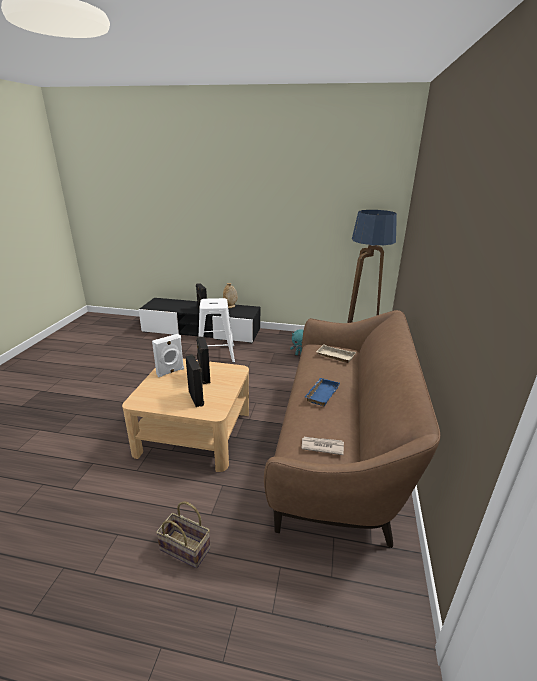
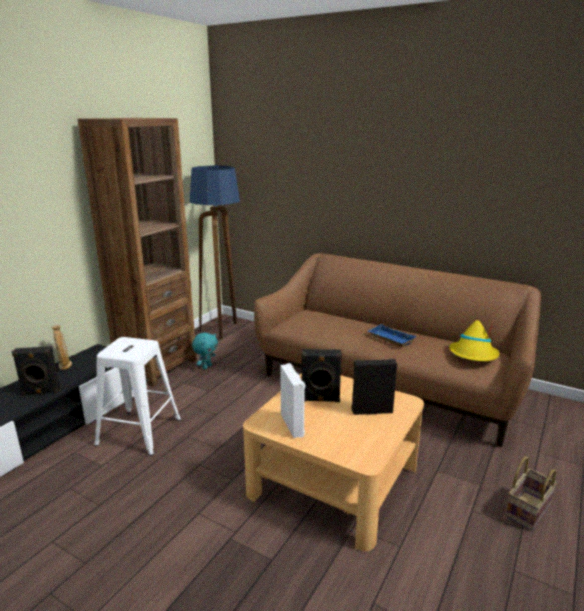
camera: 70 degrees left, 5 degrees down
(286, 339) = (156, 366): none -> brown bookcase
(322, 446) = (473, 355): newspaper -> yellow hat
(334, 356) = (319, 319): beige tray -> none

